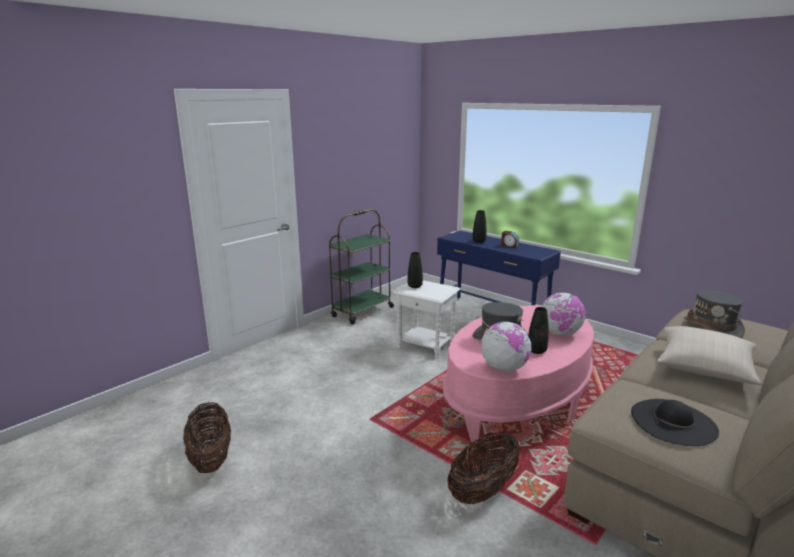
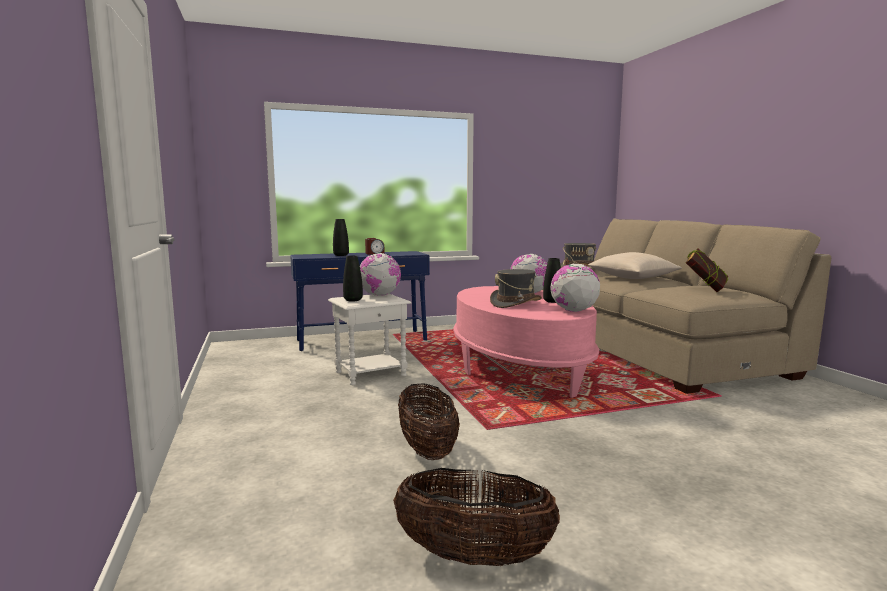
camera: 60 degrees left, 10 degrees down
(362, 312) = (228, 381): green cart -> none
(444, 288) = (380, 295): none -> globe
(483, 490) = (644, 411): basket -> basket (427, 450)
(673, 421) = (705, 289): black hat -> book

